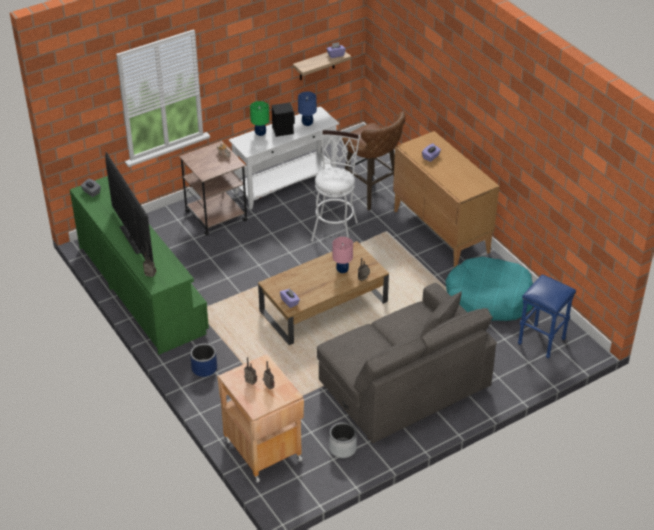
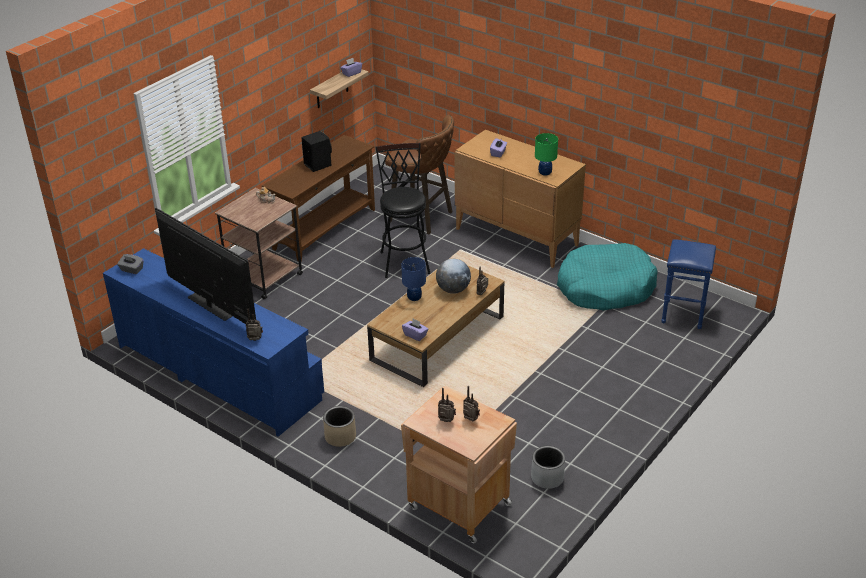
camera: 20 degrees left, 5 degrees down
(141, 292) = (220, 375): green tv stand -> blue tv stand
(204, 368) = (340, 436): blue planter -> beige planter
(261, 133) = (295, 172): green table lamp -> green table lamp (545, 173)
(286, 183) = (324, 229): white console table -> brown console table
(308, 124) = (341, 153): blue table lamp -> blue table lamp (415, 298)
(335, 228) = (404, 259): white stool -> black stool
(342, 270) = (453, 290): pink table lamp -> globe
(403, 386) = (572, 396): grey sofa -> none

